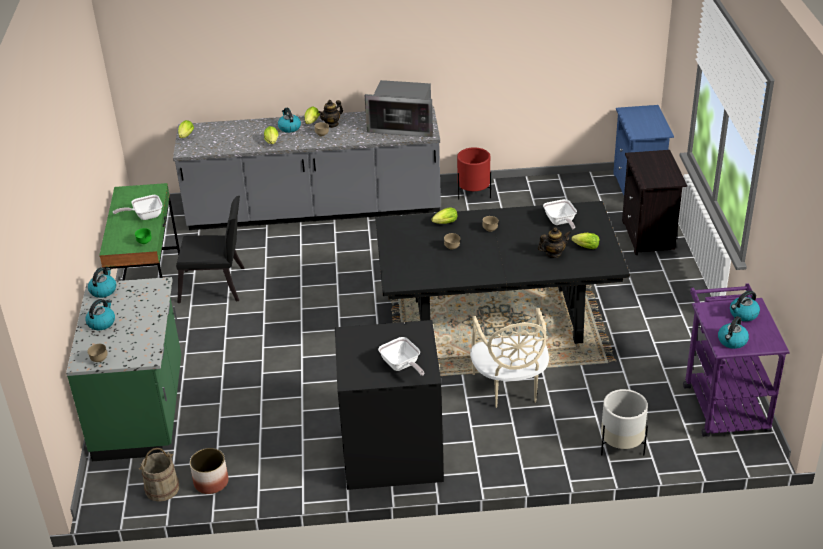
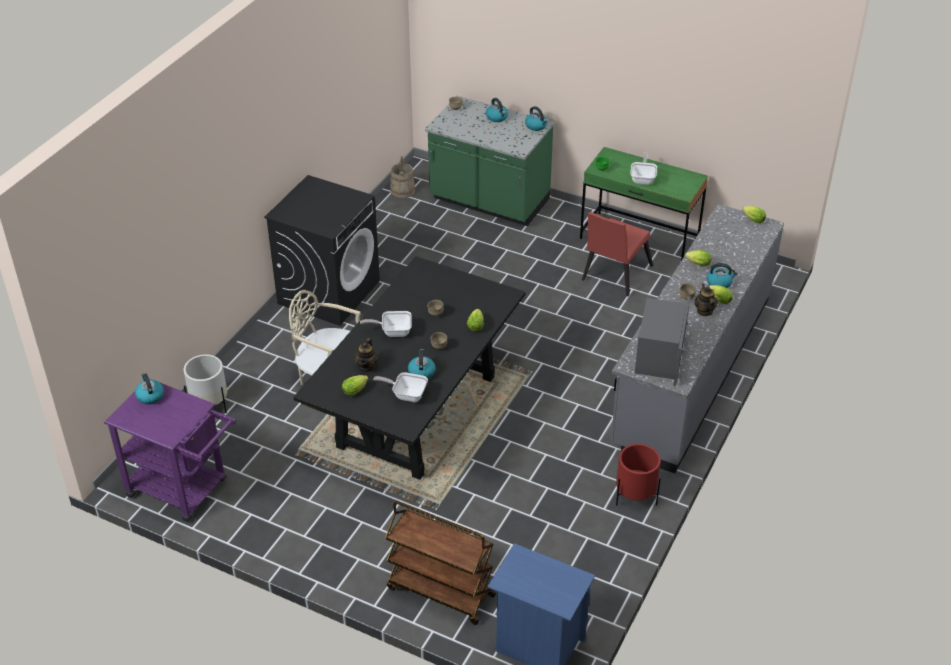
camera: 120 degrees right, 5 degrees up
(211, 482) = (387, 210): planter -> none
(216, 286) = (614, 275): black chair -> red chair
(402, 366) = (299, 207): frying pan -> frying pan (393, 331)
(403, 126) = (660, 356): microwave -> microwave turned 150 degrees clockwise
(649, 236) = (440, 592): black nightstand -> brown cart
(743, 314) = (167, 422): kettle -> kettle (421, 372)

